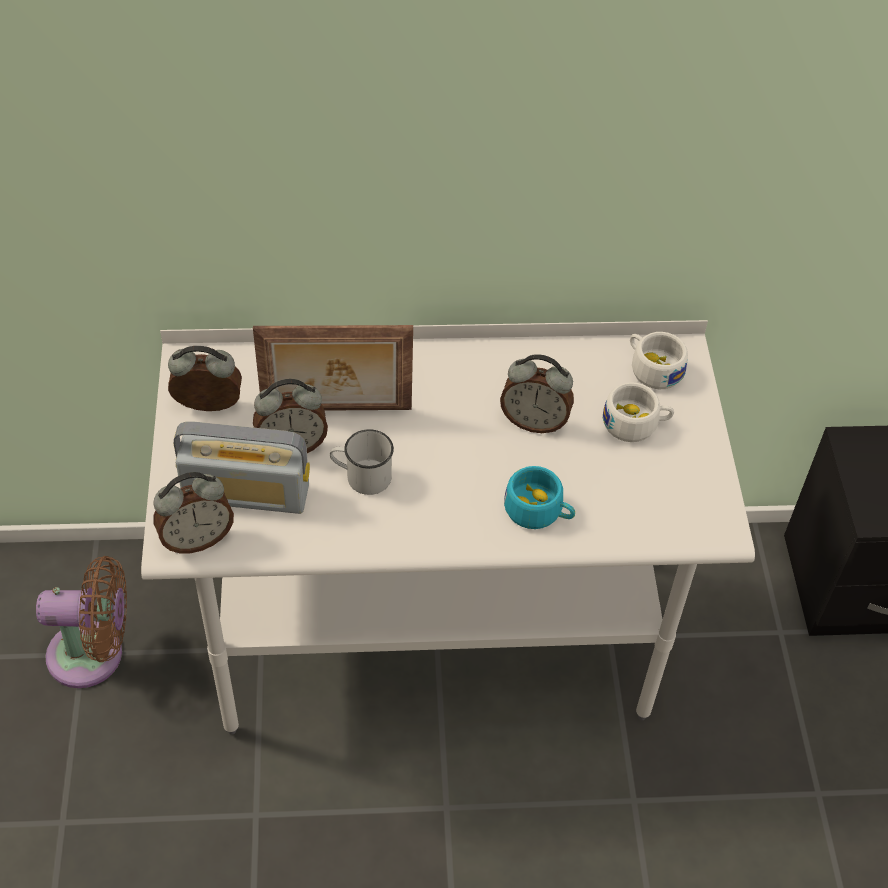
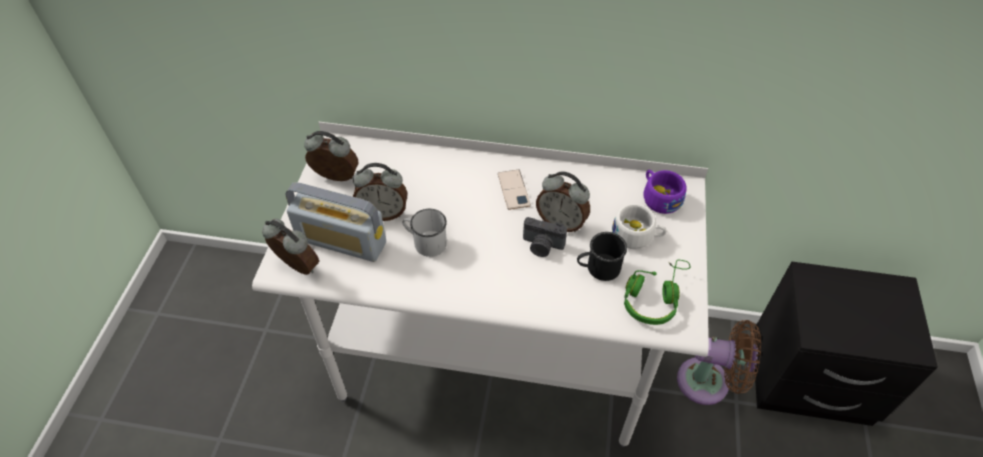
camera: 15 degrees right, 0 degrees up
(93, 655) = (272, 332): brown fan -> brown fan (709, 382)
(197, 539) = (296, 268): alarm clock -> alarm clock turned 135 degrees counterclockwise
(336, 411) = (422, 193): picture frame -> none
(459, 387) = (513, 190): none -> phone
(517, 457) = (542, 246): none -> camera
(539, 511) = (547, 289): turquoise cup -> none
(597, 474) = (598, 268): none -> black mug
(652, 368) = (659, 197): white cup -> purple cup
(675, 499) = (654, 297): none -> green headphones

